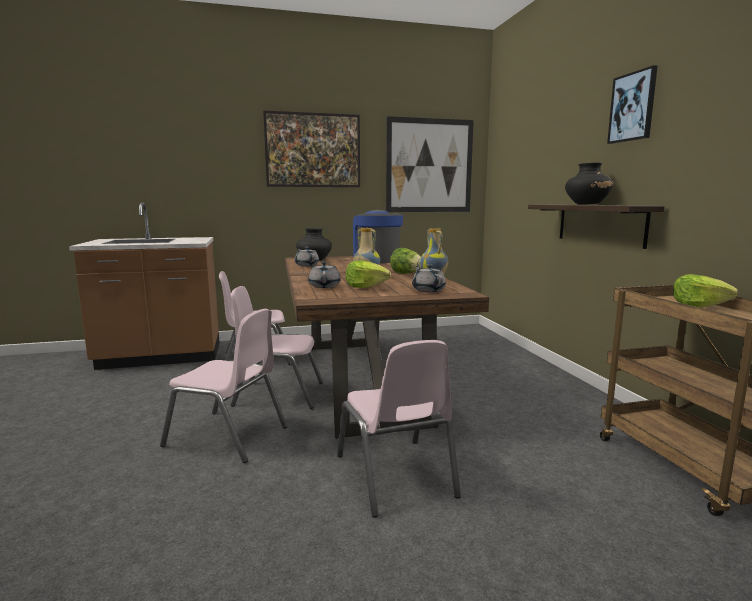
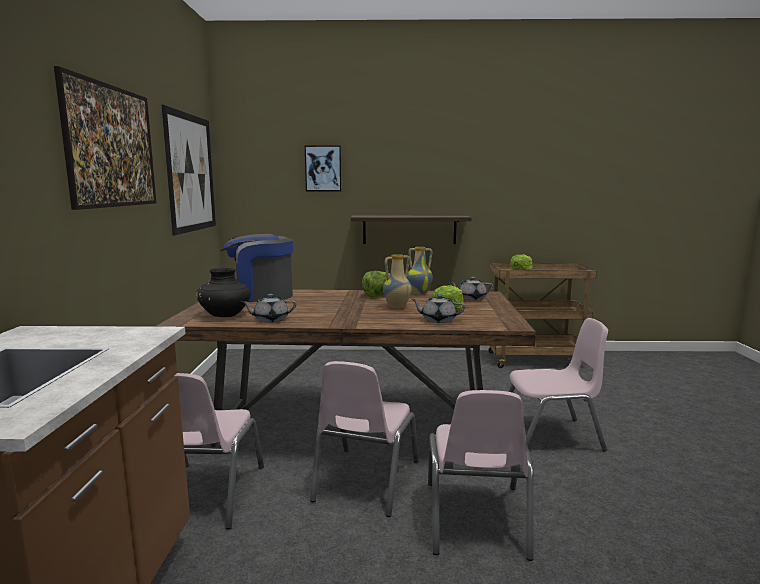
camera: 75 degrees left, 0 degrees up
(227, 436) = (475, 519): pink chair -> pink chair turned 150 degrees clockwise
(586, 204) = (411, 216): black vase -> none
(633, 107) = (432, 147): picture -> picture (323, 168)

